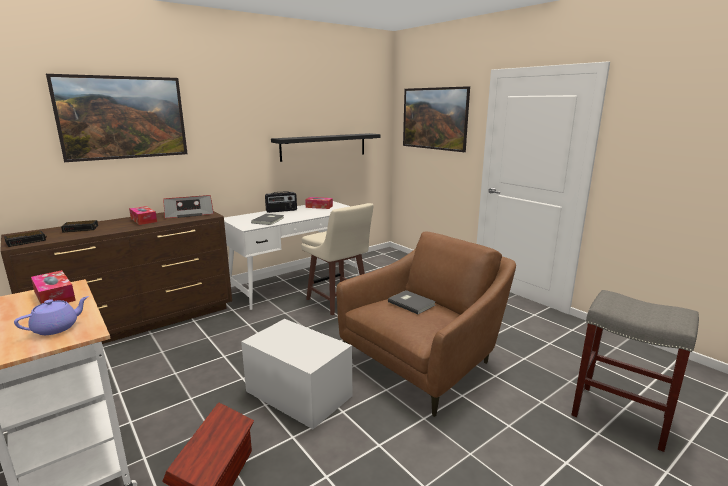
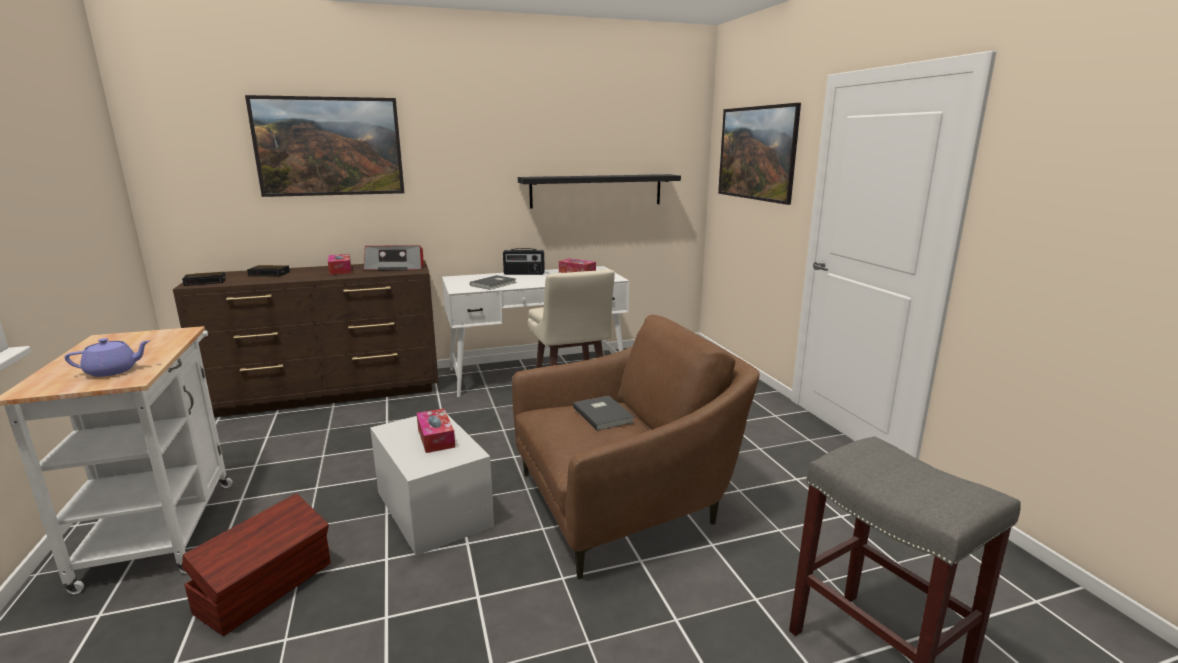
camera: 20 degrees right, 0 degrees up
(54, 296) = (154, 339): tissue box -> tissue box (436, 438)

